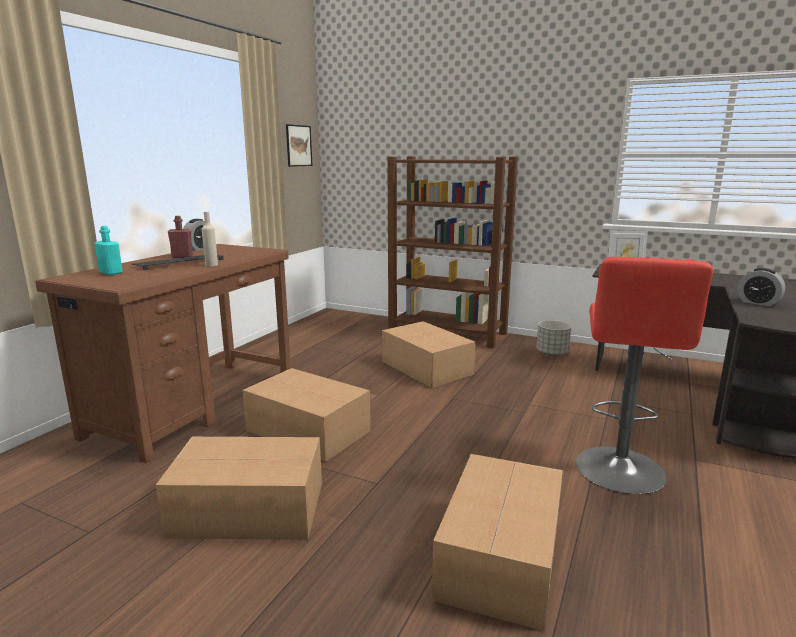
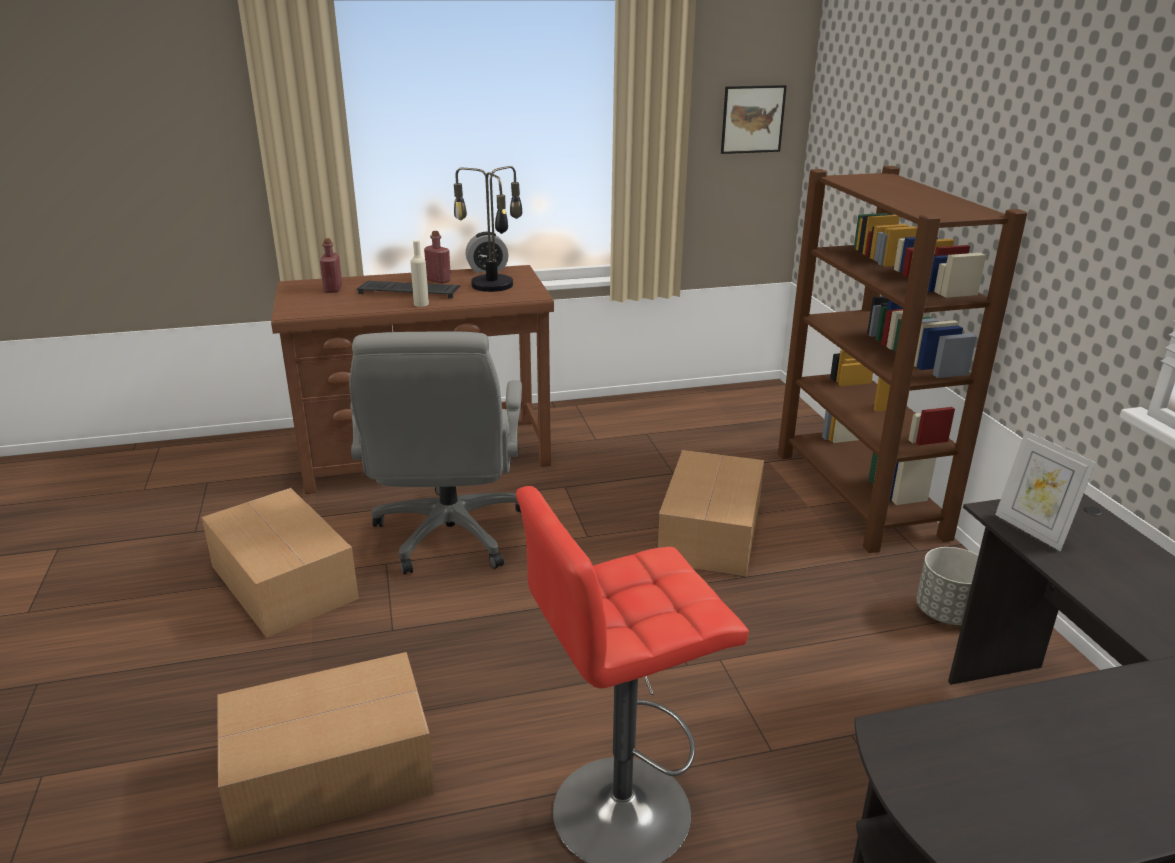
camera: 50 degrees right, 10 degrees up
(111, 273) = (333, 289): turquoise bottle -> red bottle
(228, 252) = (493, 285): none -> table lamp
(309, 431) = (448, 539): cardboard box -> grey office chair
(758, 303) = (1060, 721): alarm clock -> none

